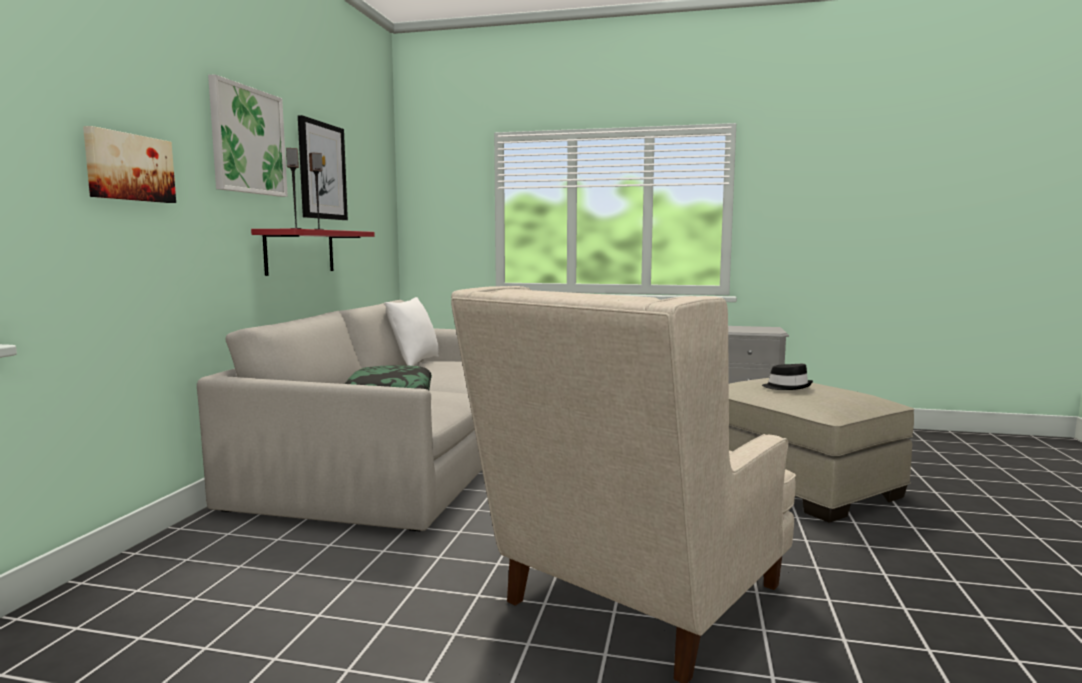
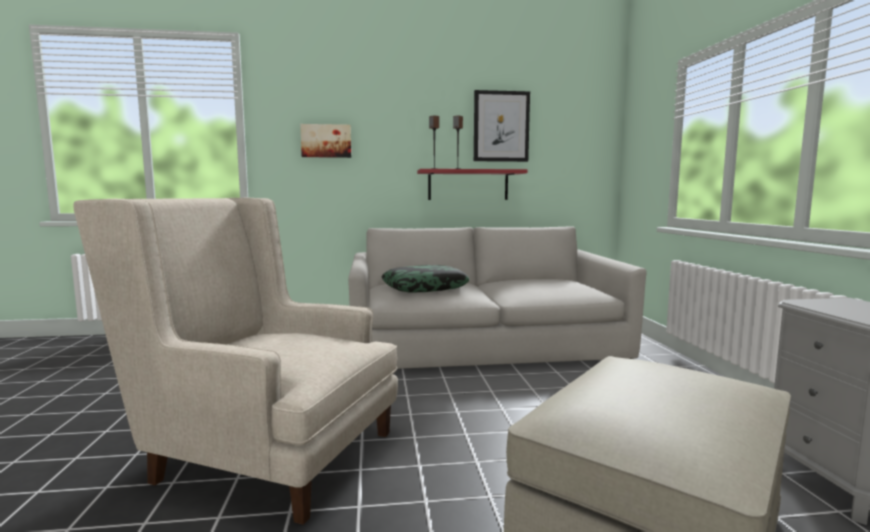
camera: 70 degrees right, 0 degrees up
(247, 141) = (419, 115): picture -> none
(414, 362) = (547, 278): white pillow -> none
(787, 387) = (639, 382): black hat -> none

